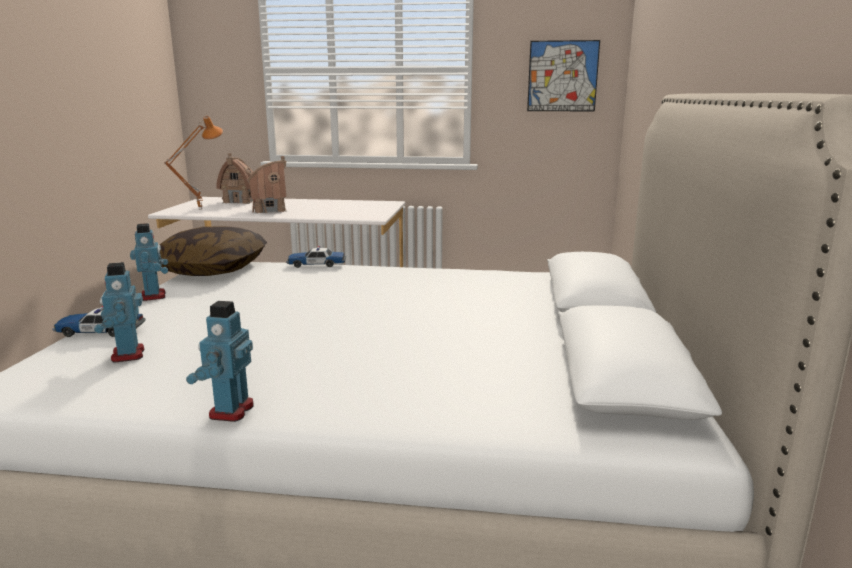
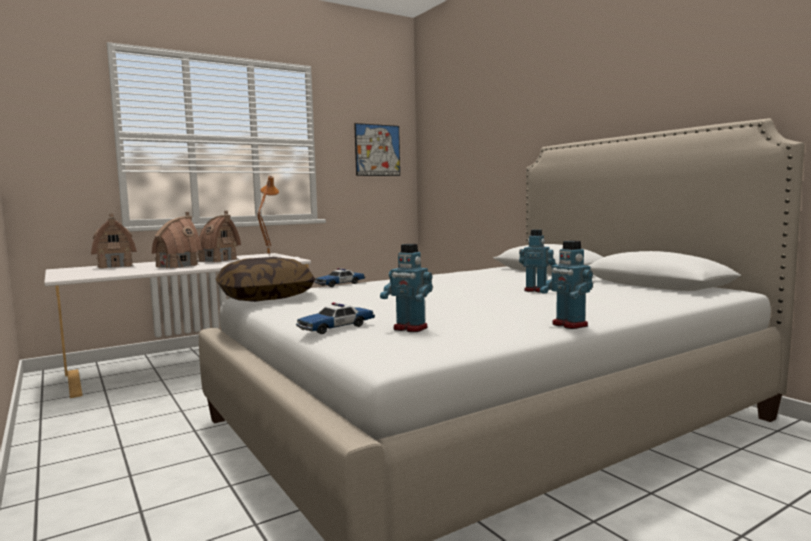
camera: 40 degrees left, 10 degrees down
(154, 296) = (286, 312): toy robot -> toy robot (536, 290)
(200, 209) = (93, 273): orange table lamp -> orange table lamp (267, 256)
(321, 206) = (218, 260): none -> toy house

